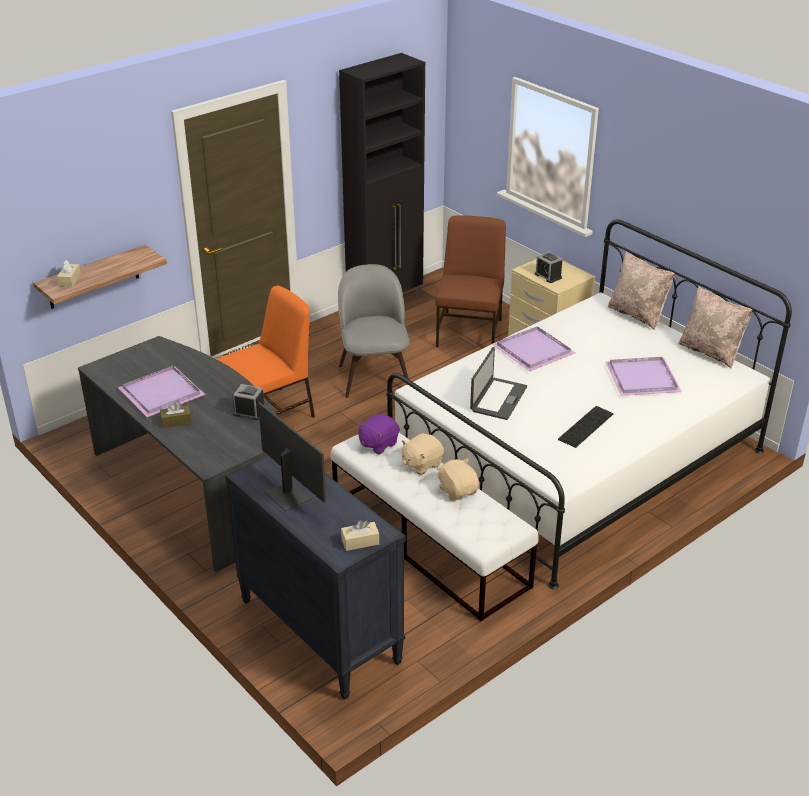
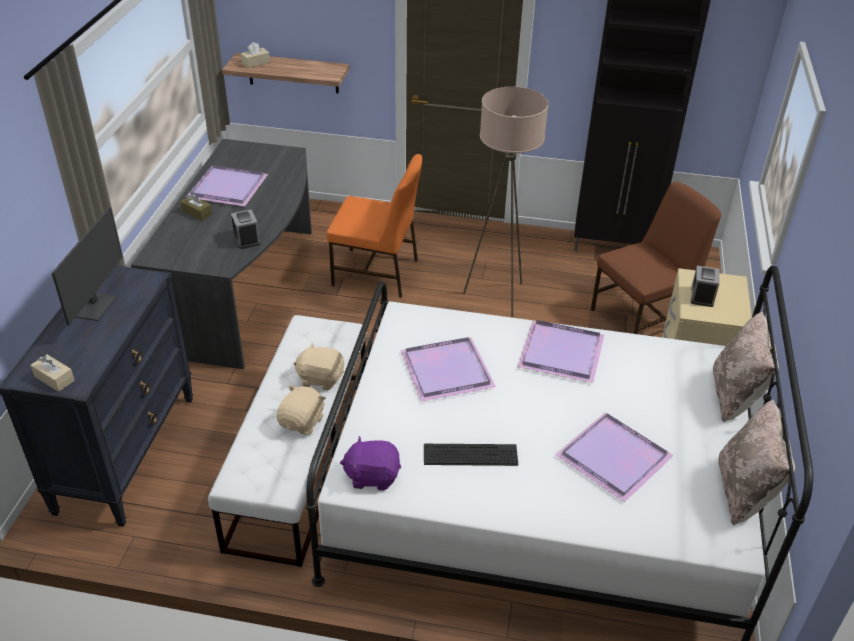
camera: 50 degrees right, 5 degrees up
(374, 376) = (498, 298): grey chair -> beige floor lamp
(378, 444) = (323, 337): purple plush toy -> purple plush toy (372, 476)
(498, 399) = (447, 369): laptop -> purple tray

